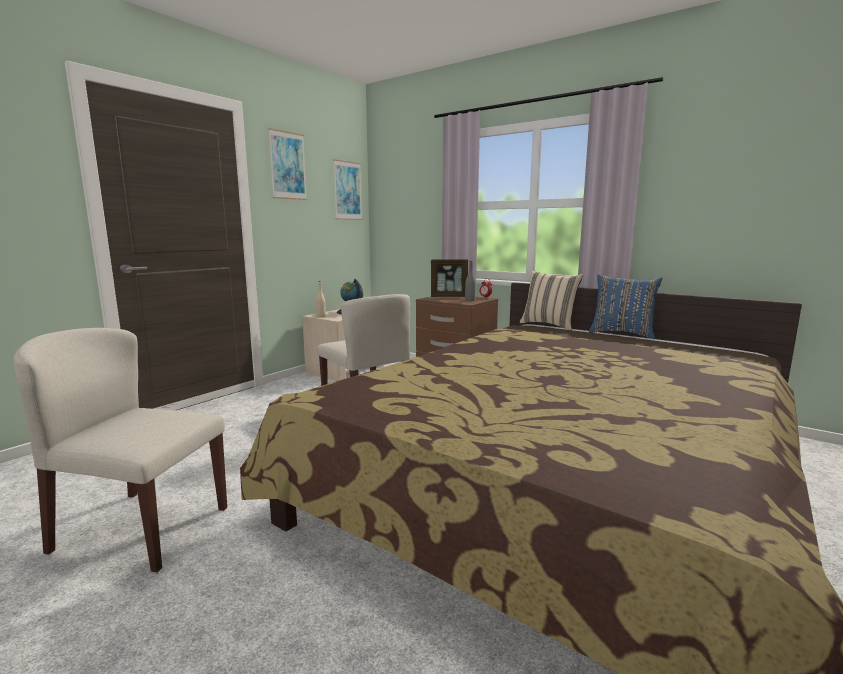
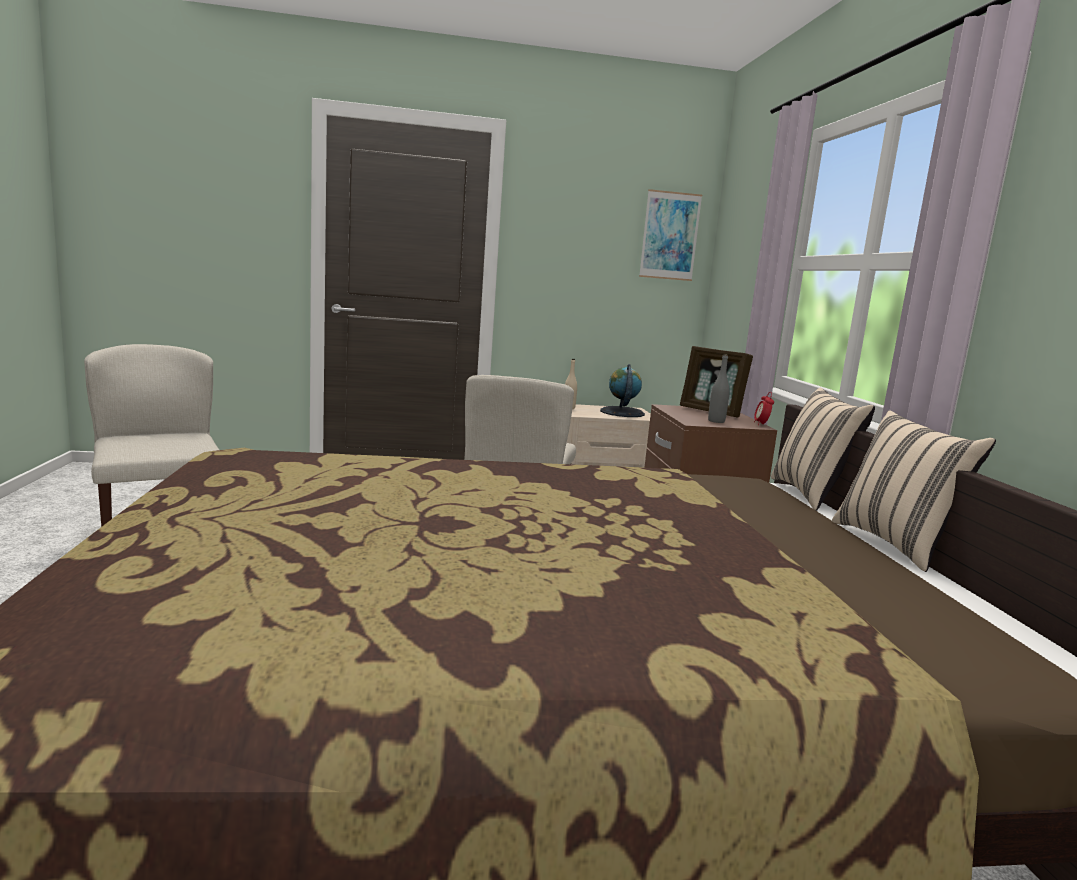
camera: 45 degrees right, 0 degrees up
(288, 165) = (565, 199): picture -> none
(622, 333) = (895, 544): blue pillow -> beige pillow

